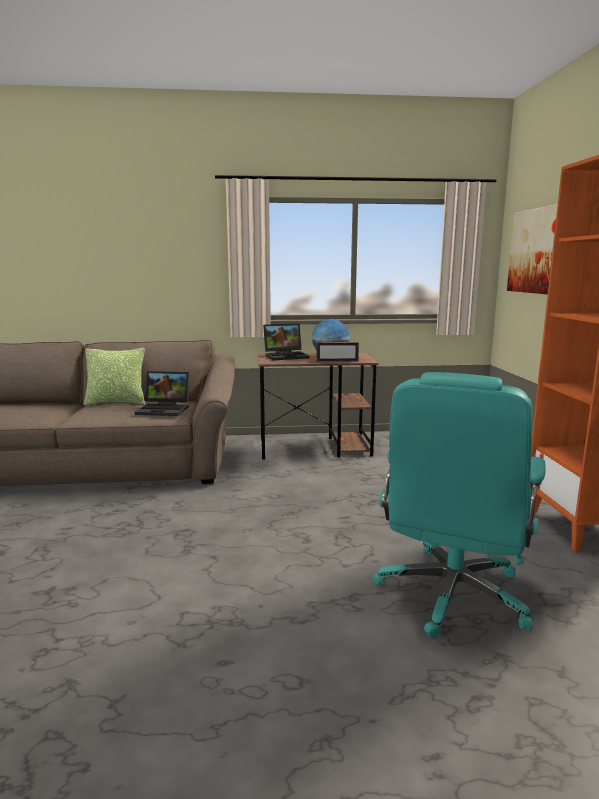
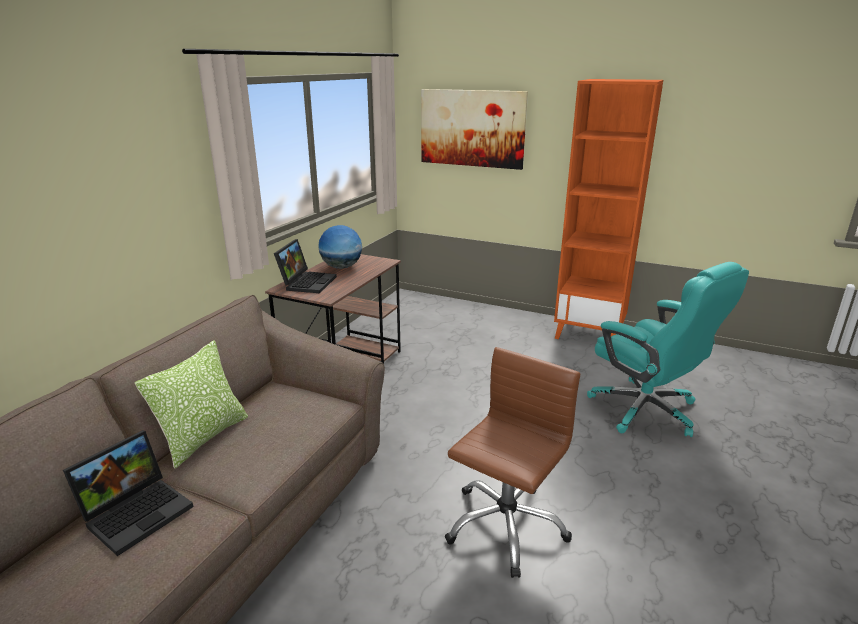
camera: 60 degrees left, 10 degrees up
(165, 409) = (301, 406): laptop -> laptop (138, 511)
(168, 549) = (505, 525): none -> brown office chair
(337, 361) = (372, 271): picture frame -> none

